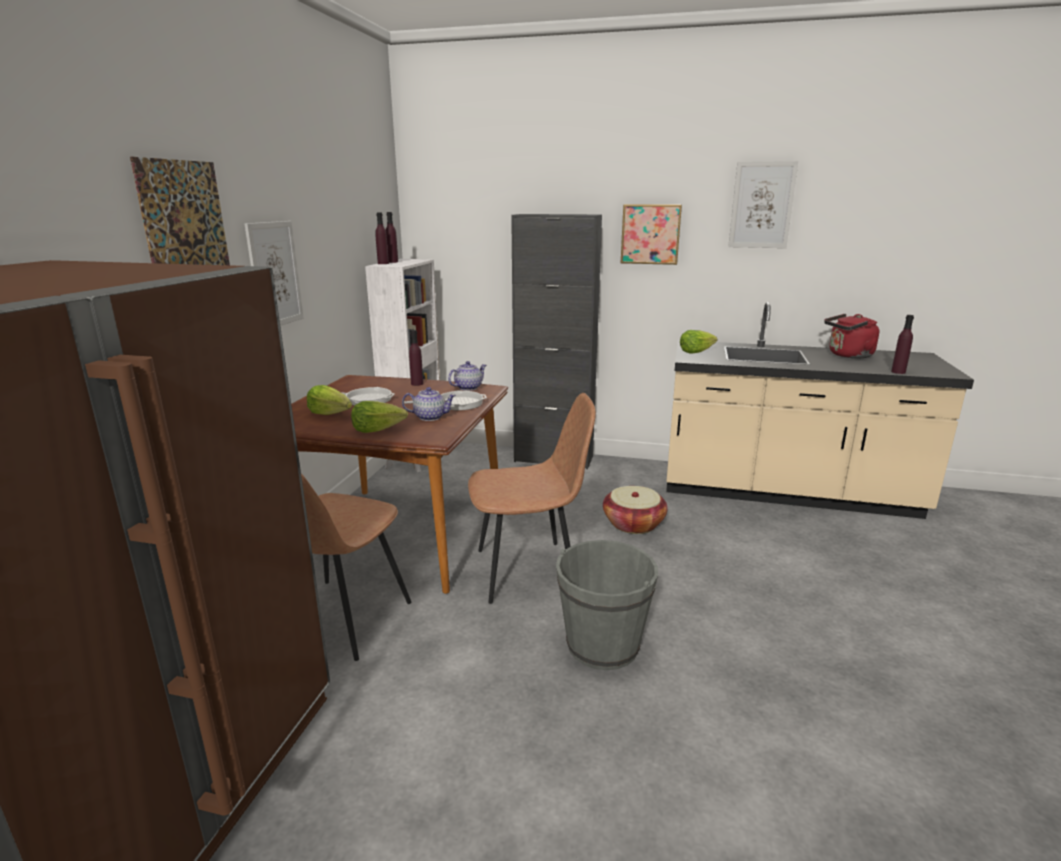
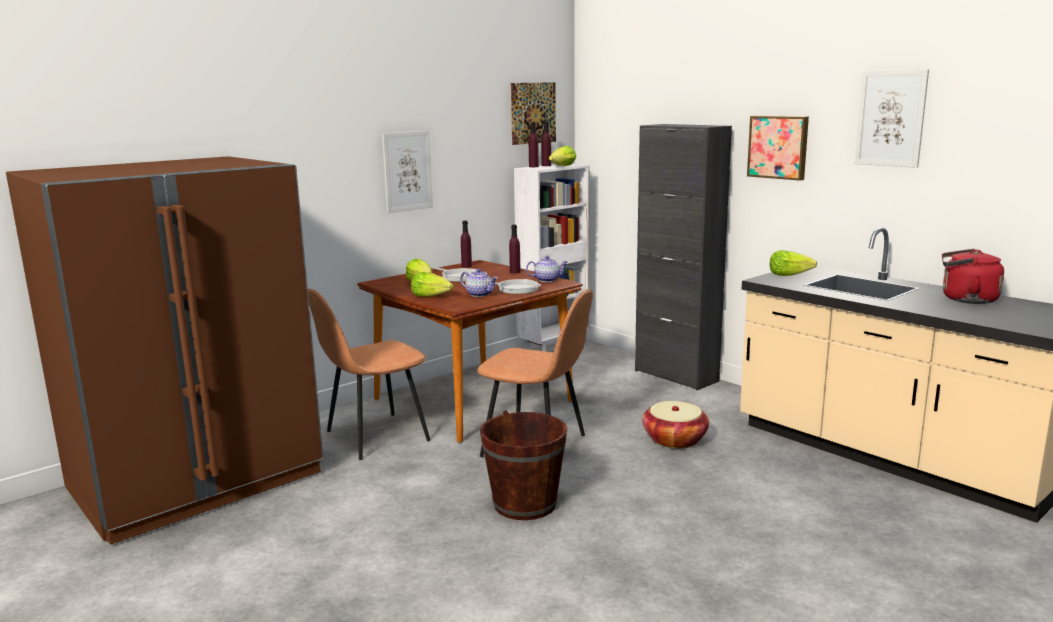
camera: 35 degrees right, 5 degrees down
(184, 216) = (328, 129): picture -> picture (533, 113)
(413, 262) = (562, 166): none -> lettuce
(602, 645) = (525, 504): grey bucket -> brown bucket
(898, 372) = (978, 320): purple bottle -> purple bottle (466, 266)

